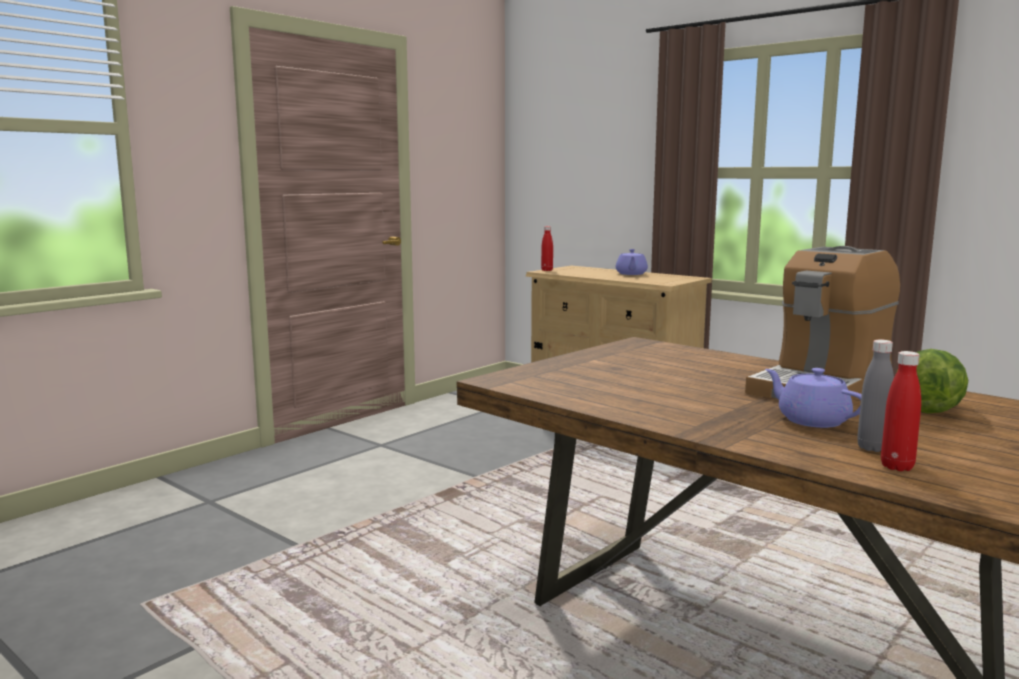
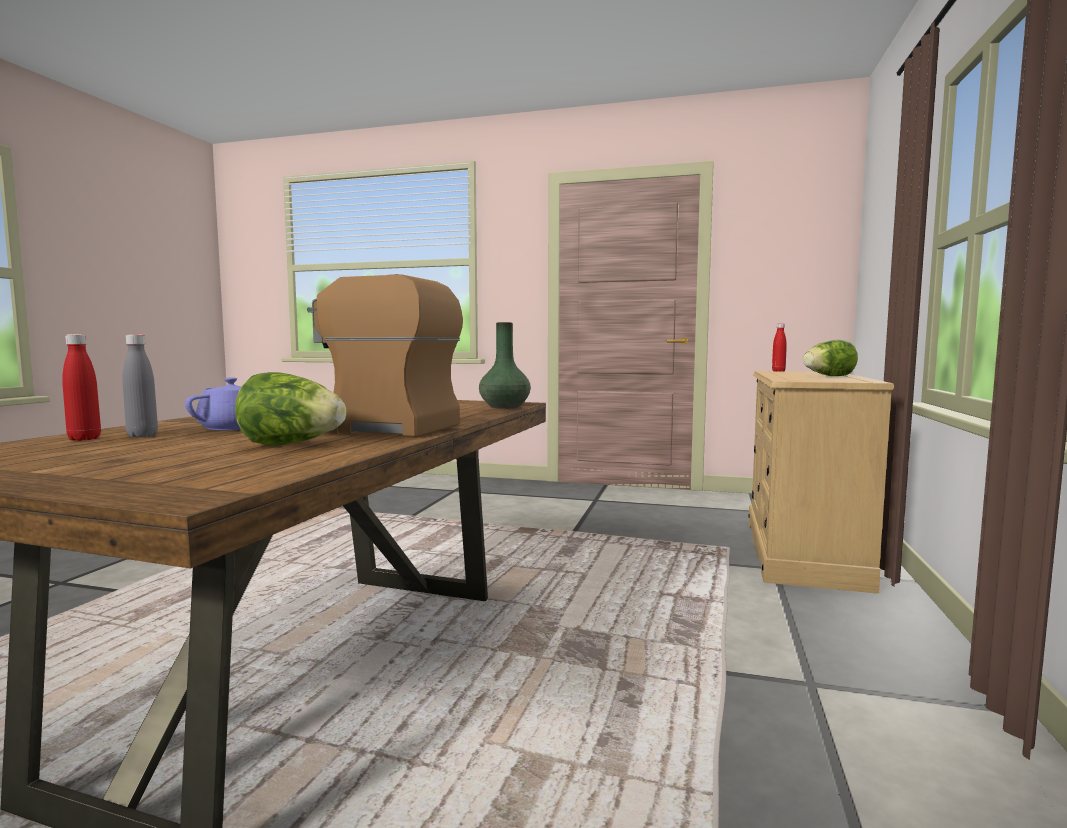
camera: 65 degrees right, 5 degrees down
(631, 274) = (828, 376): purple teapot -> lettuce
(668, 347) = (504, 407): none -> green vase

